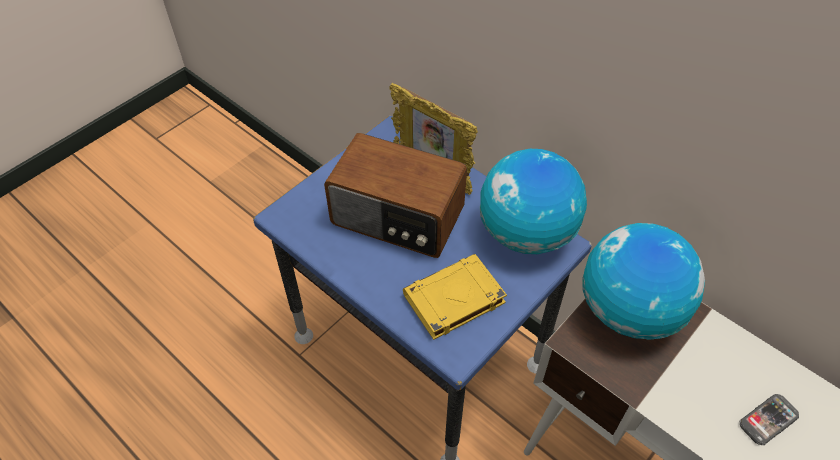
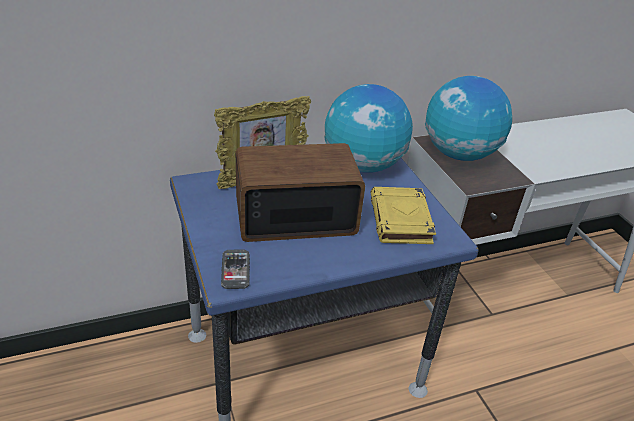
camera: 65 degrees left, 15 degrees down
(397, 217) = (294, 215): radio -> radio turned 150 degrees counterclockwise
(768, 420) = (559, 146): phone -> phone (235, 270)

